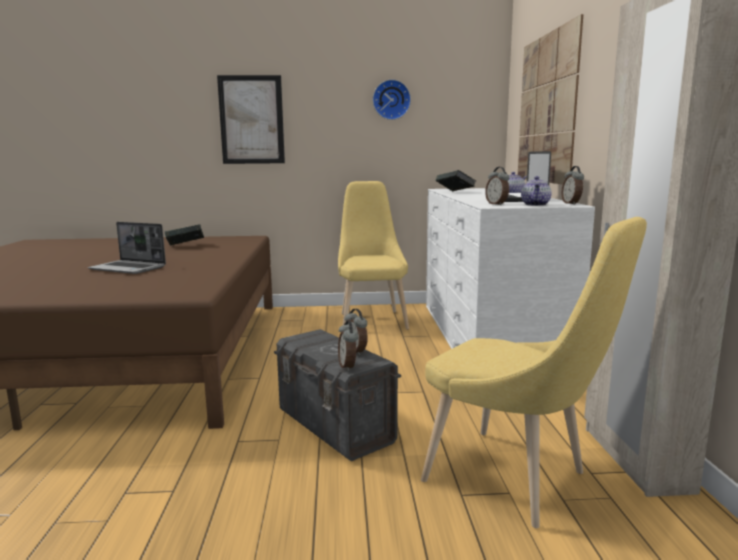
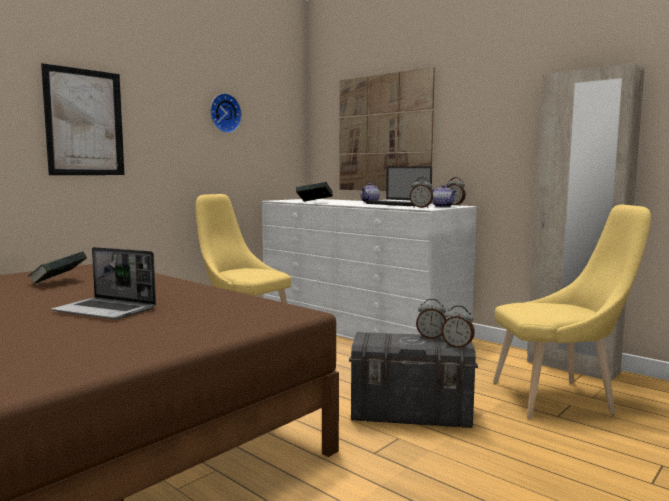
camera: 45 degrees left, 5 degrees down
(129, 268) = (106, 310): laptop -> laptop turned 45 degrees clockwise

